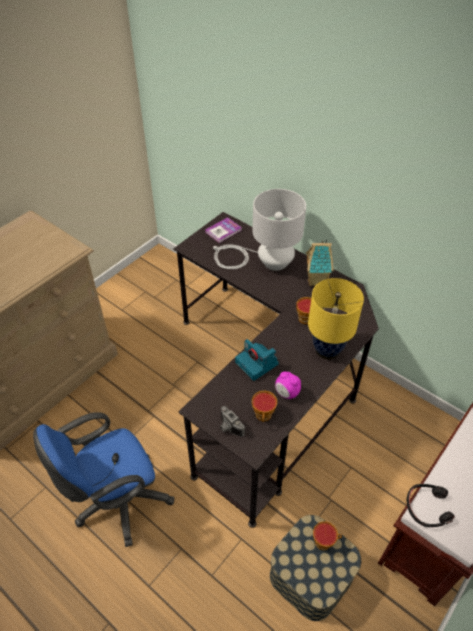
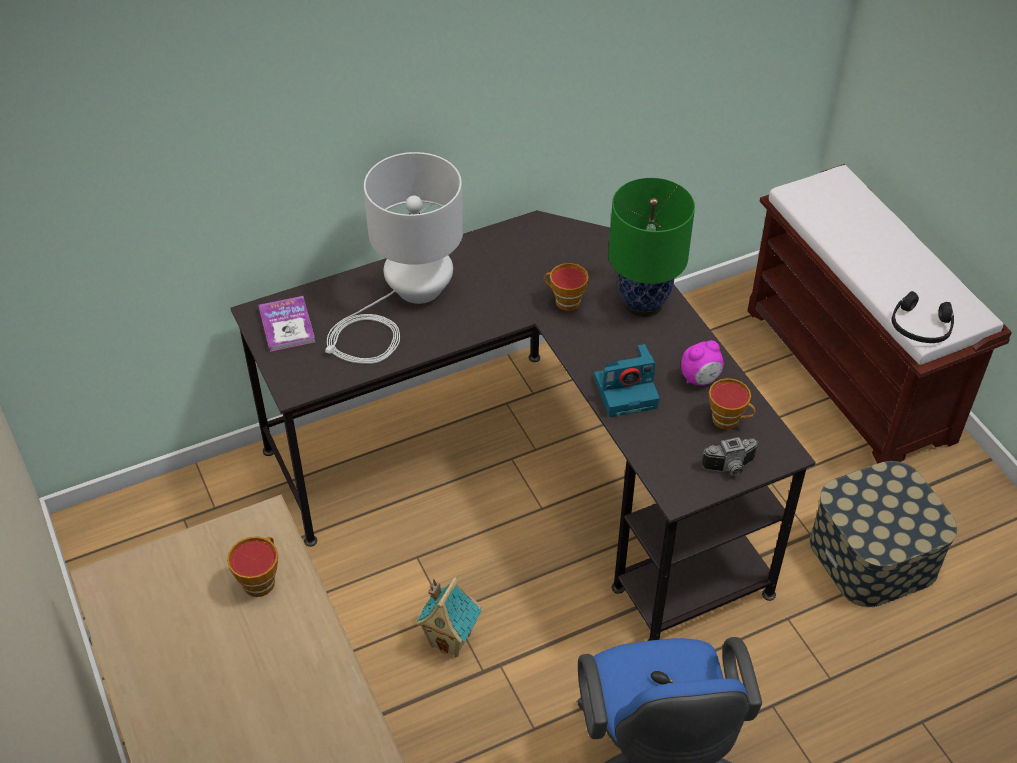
camera: 65 degrees left, 0 degrees up
(317, 280) = (494, 256): toy house -> toy house (451, 640)
(325, 542) = (867, 491): cup -> cup (260, 580)
(327, 350) = (643, 303): yellow table lamp -> green table lamp

